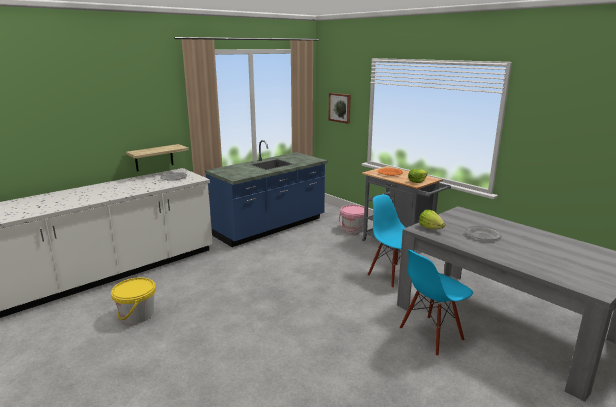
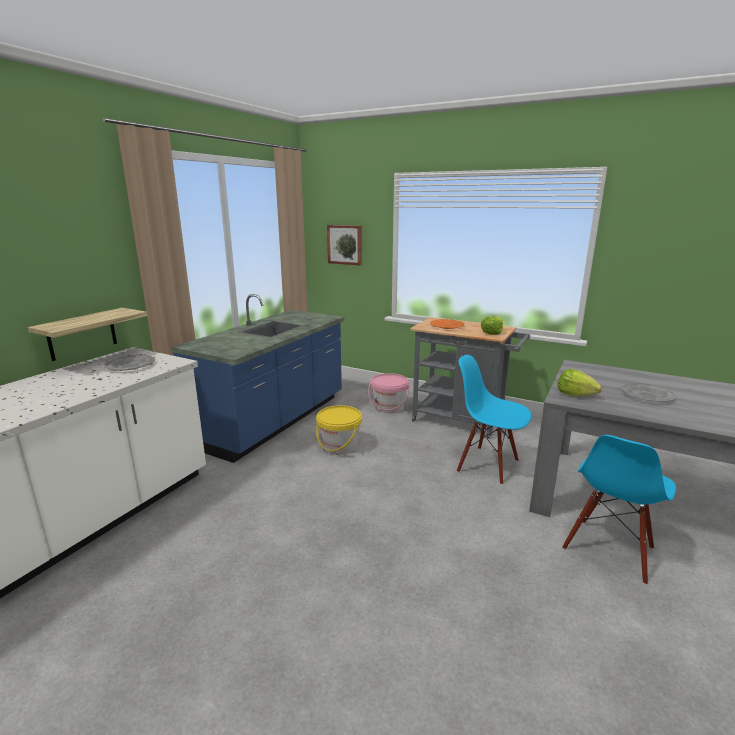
camera: 20 degrees left, 0 degrees up
(137, 315) = (121, 643): yellow bucket -> yellow bucket (339, 446)

